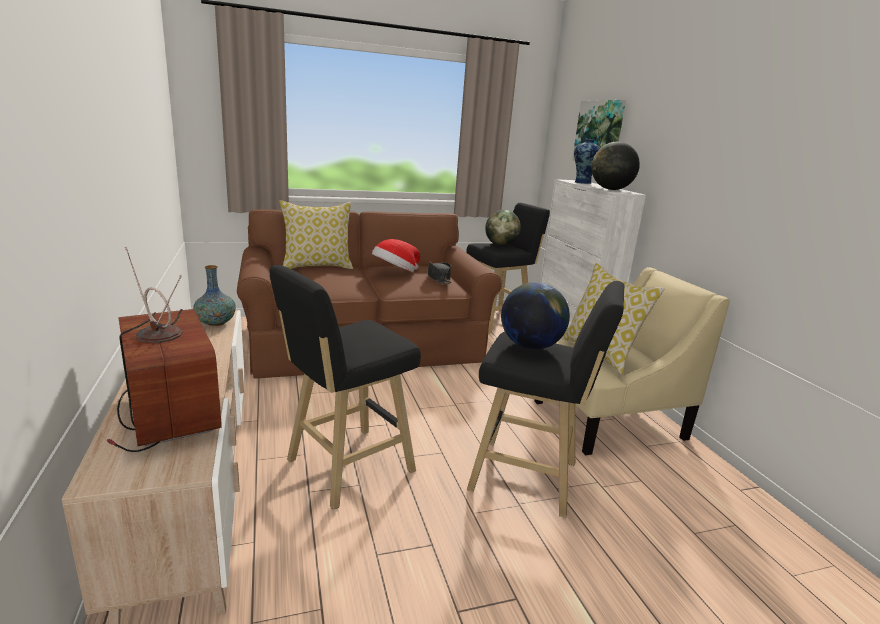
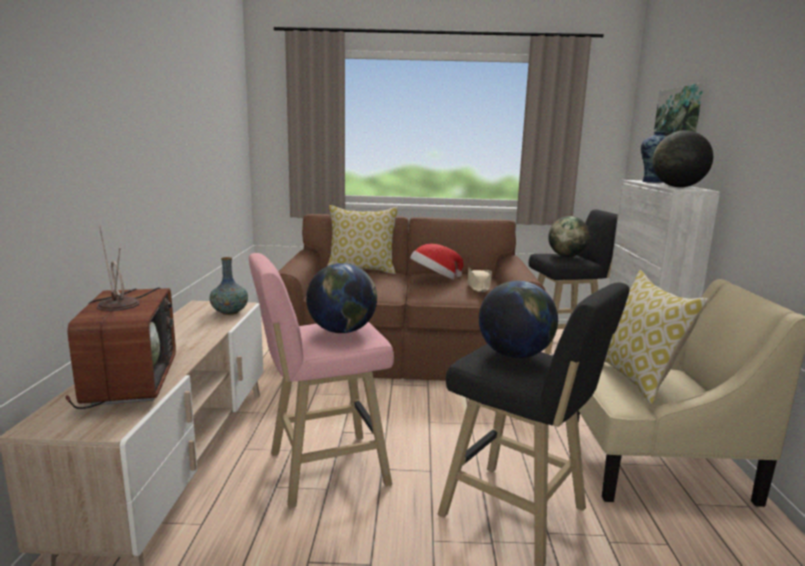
camera: 20 degrees right, 5 degrees down
(345, 468) = (322, 470): black stool -> pink stool
(367, 336) = (342, 331): none -> globe
(438, 278) = (478, 286): black hat -> beige hat

